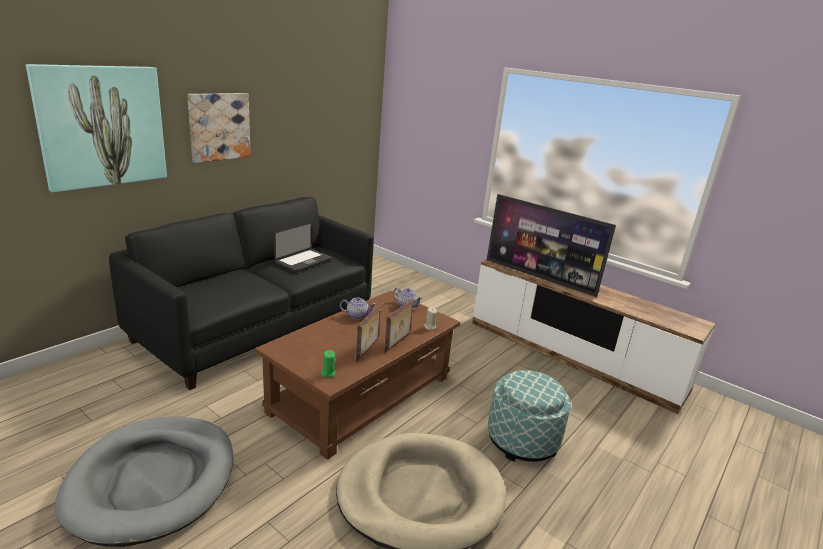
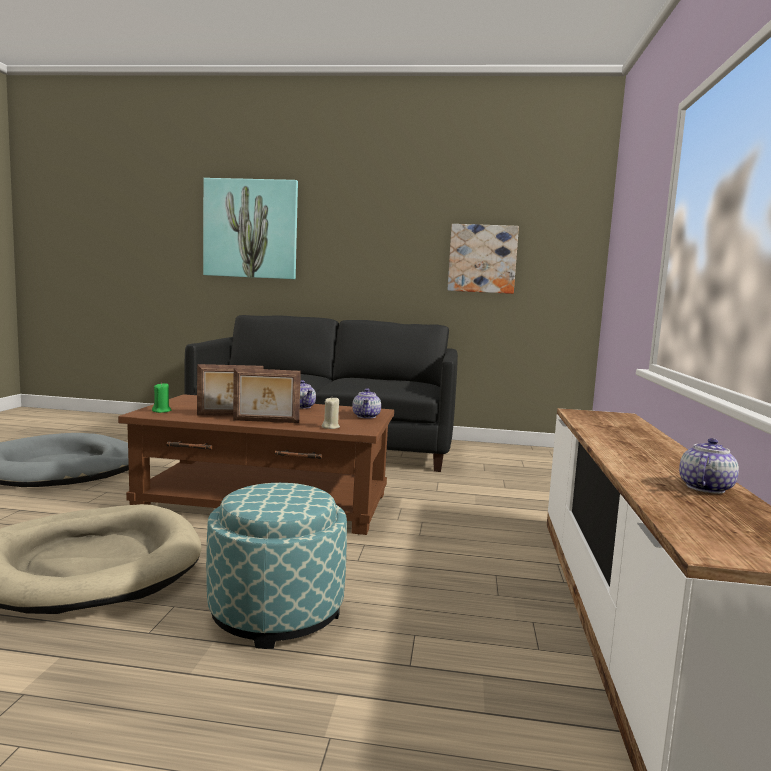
camera: 60 degrees right, 15 degrees down
(219, 126) = (357, 239): picture -> picture (482, 259)
(303, 261) = (376, 380): laptop -> none
(539, 277) = (598, 431): television -> none
(631, 301) = (705, 487): none -> teapot

